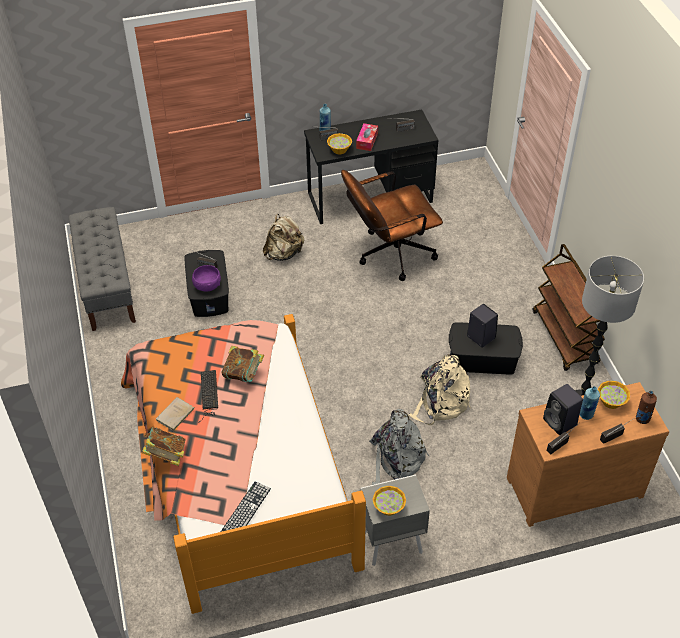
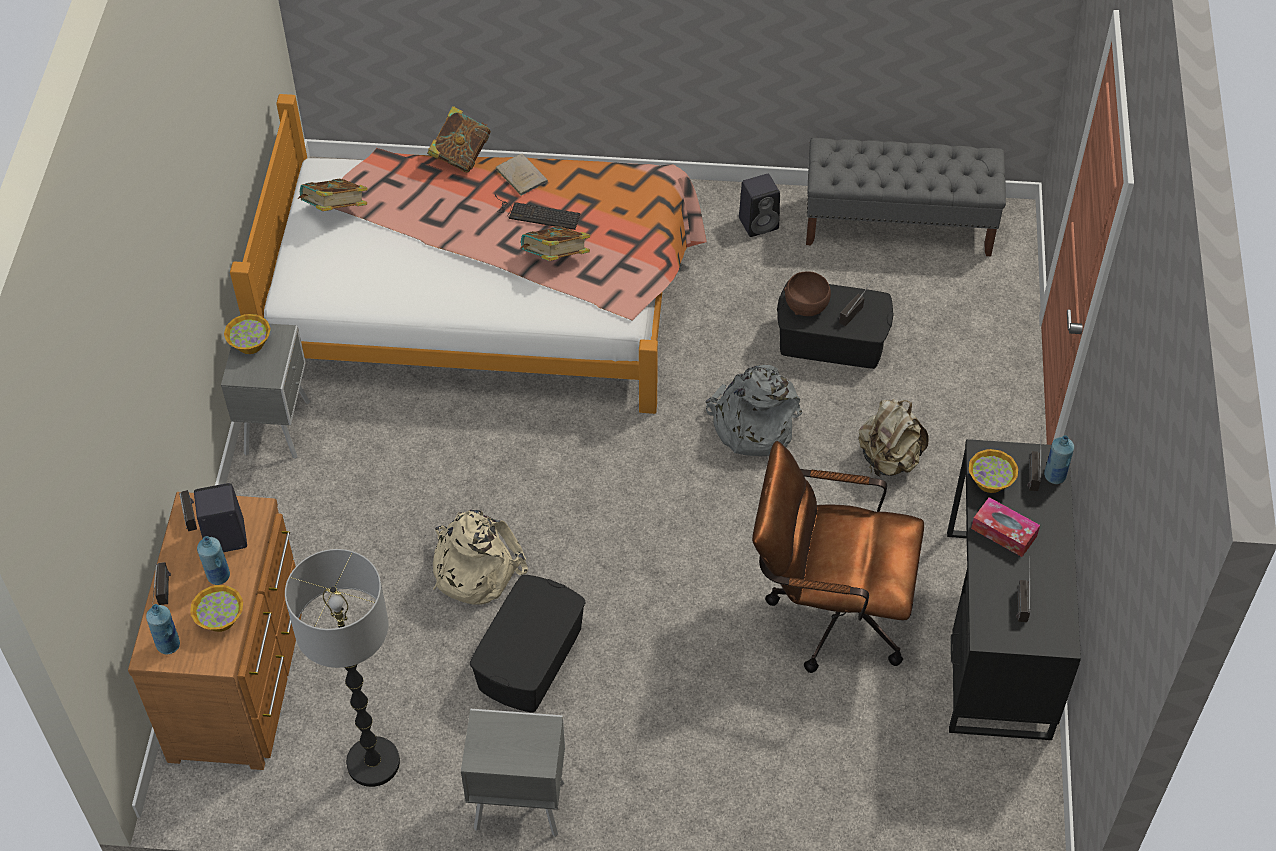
camera: 110 degrees right, 5 degrees up
(207, 286) = (806, 305): purple bowl -> brown bowl
(245, 511) = (335, 210): keyboard -> book
(389, 255) = (828, 611): brown office chair -> brown office chair turned 75 degrees counterclockwise
(396, 460) = (402, 476): grey backpack -> grey backpack (752, 425)
(480, 337) = (536, 625): black speaker -> black speaker (759, 223)
(565, 338) = (517, 805): brown cart -> grey nightstand
(642, 418) = (168, 644): brown bottle -> blue bottle

